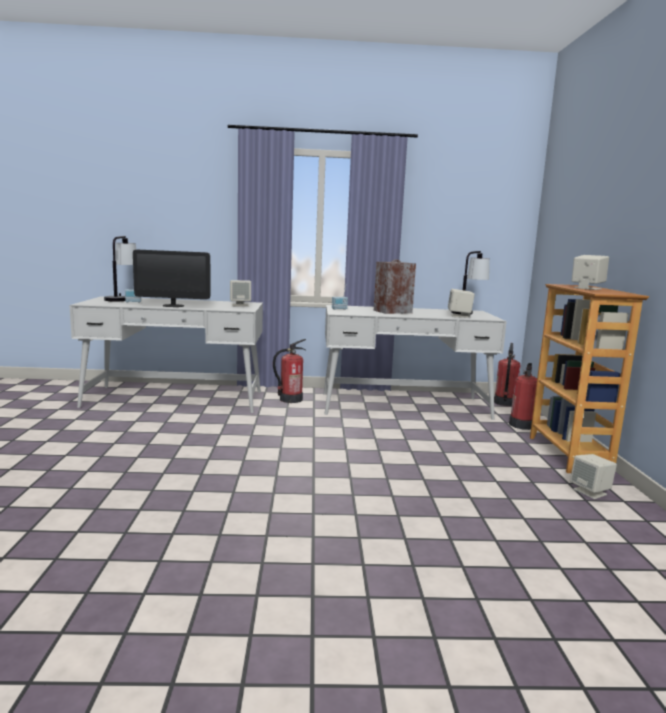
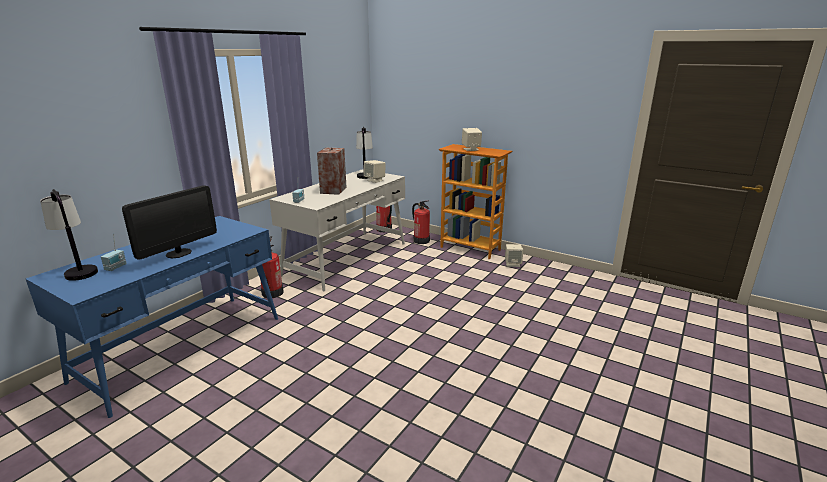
camera: 55 degrees left, 10 degrees up
(175, 399) = (183, 347): white desk -> blue desk
(240, 305) = (225, 227): beige speaker -> none

